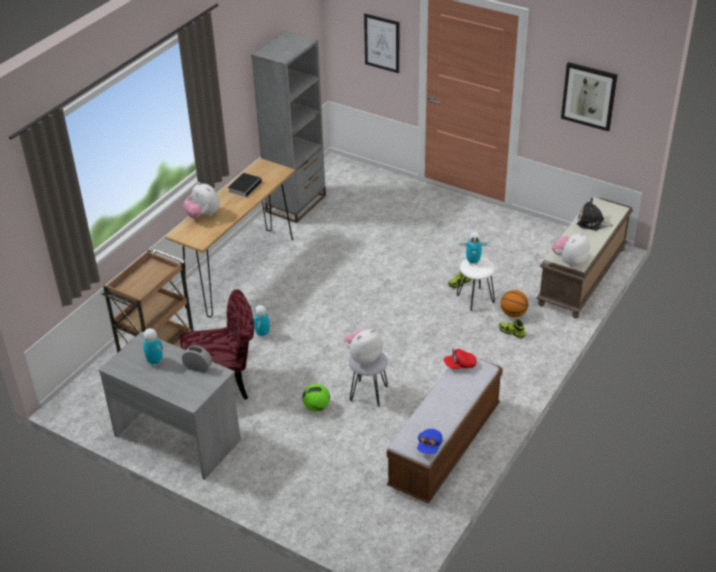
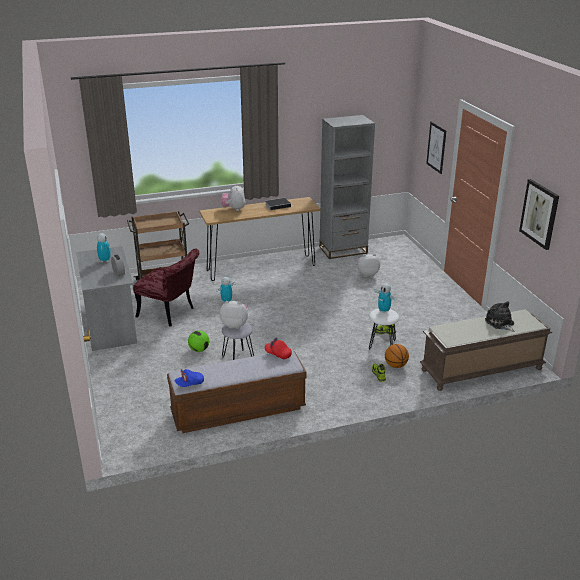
camera: 40 degrees right, 10 degrees down
(569, 261) = (445, 336): plush toy -> plush toy (367, 274)

